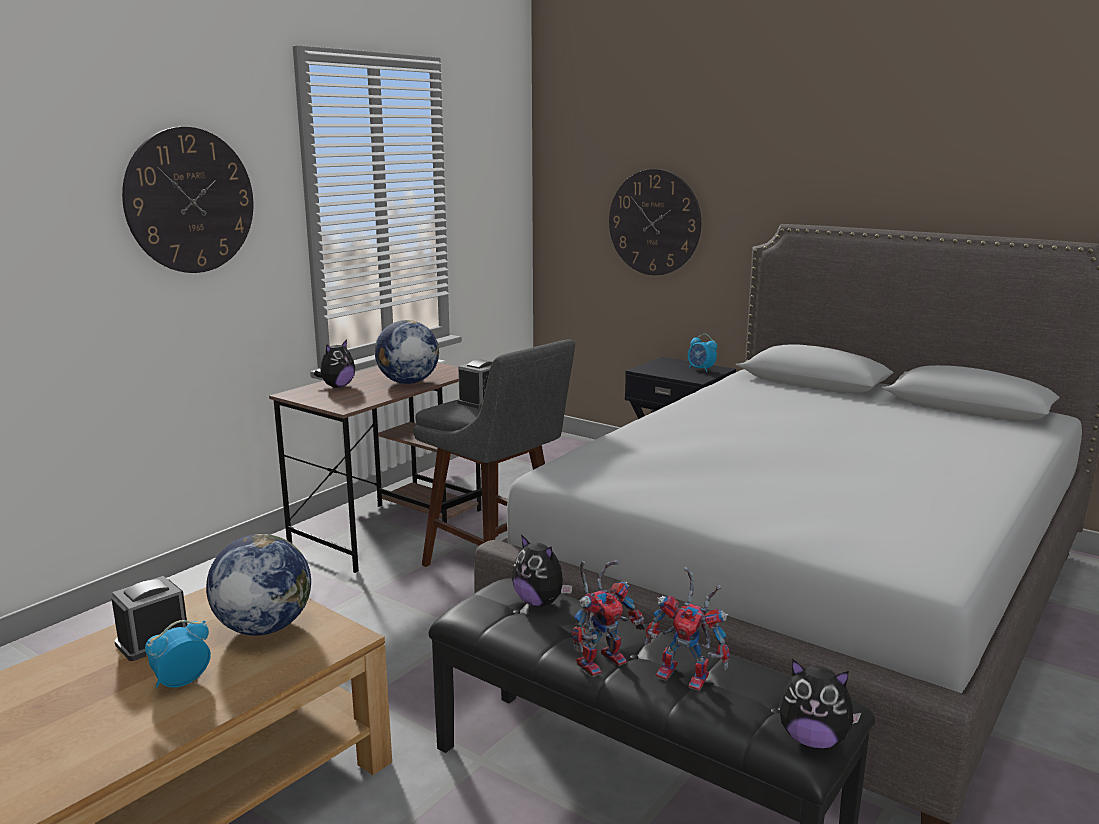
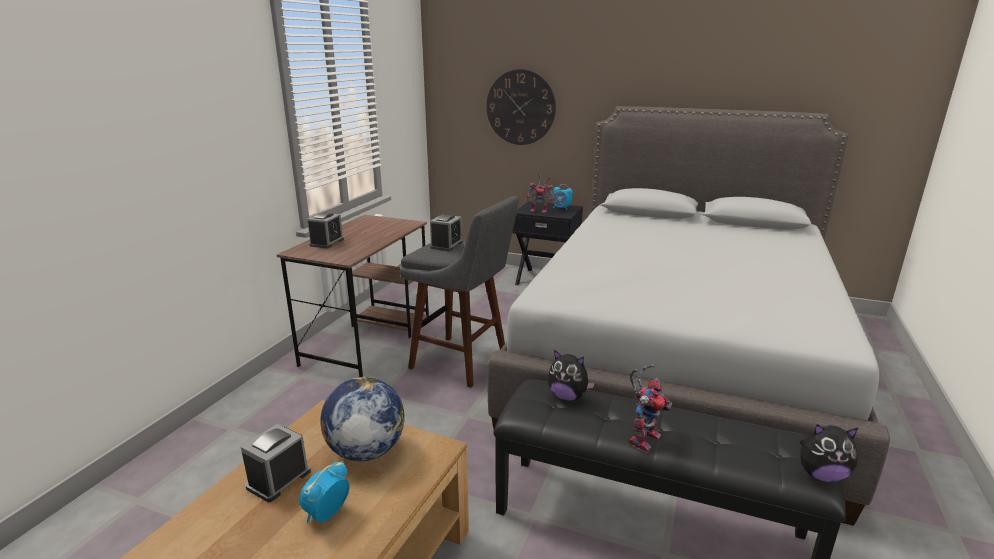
camera: 15 degrees left, 5 degrees up
(190, 201) = (200, 99): wall clock -> none
(337, 386) = (327, 242): plush toy -> alarm clock
(407, 382) = (379, 235): globe -> none
(688, 676) = (708, 439): toy robot -> toy robot (540, 211)

